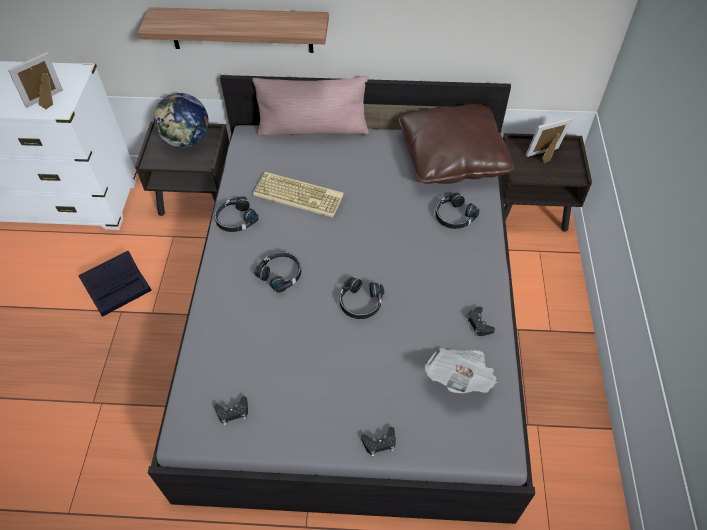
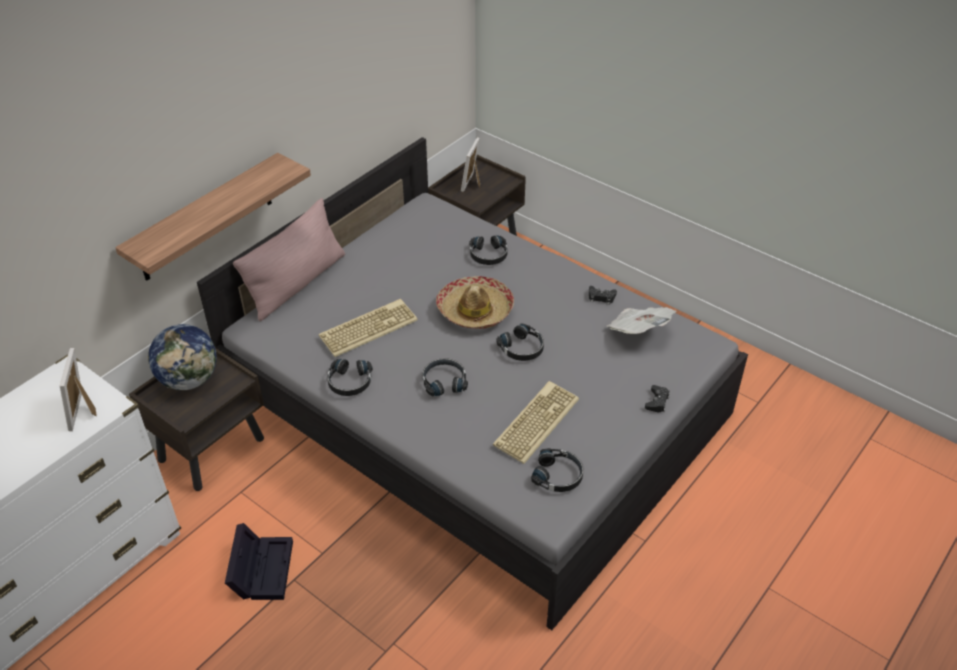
camera: 55 degrees left, 10 degrees down
(233, 412) = (558, 475): black game controller -> black headphones
(283, 360) = (535, 421): none -> keyboard
(378, 246) = (475, 310): none -> hat
(452, 158) = (427, 224): brown pillow -> none

